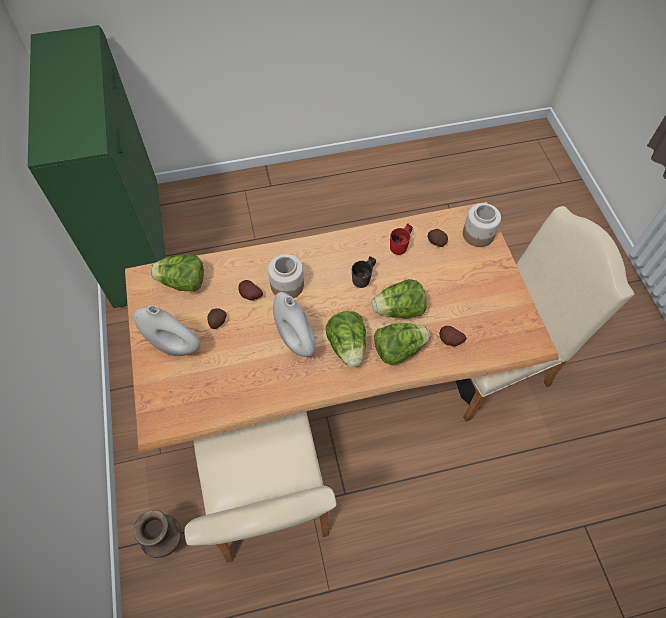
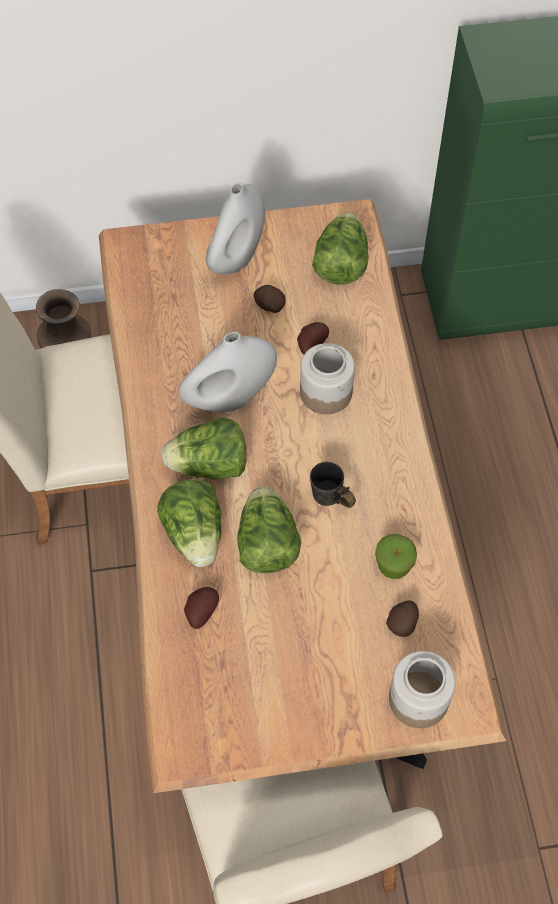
camera: 95 degrees right, 0 degrees up
(402, 247) = (394, 565): red mug -> apple

